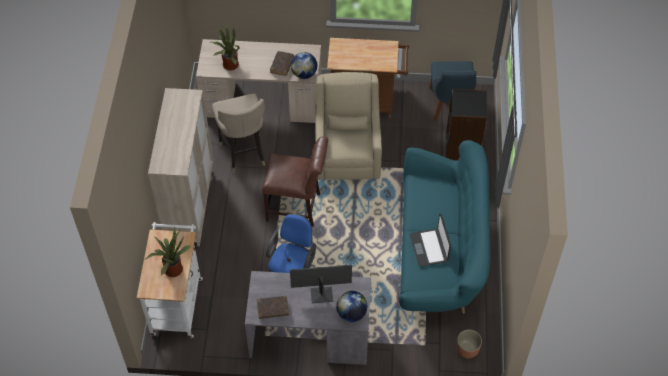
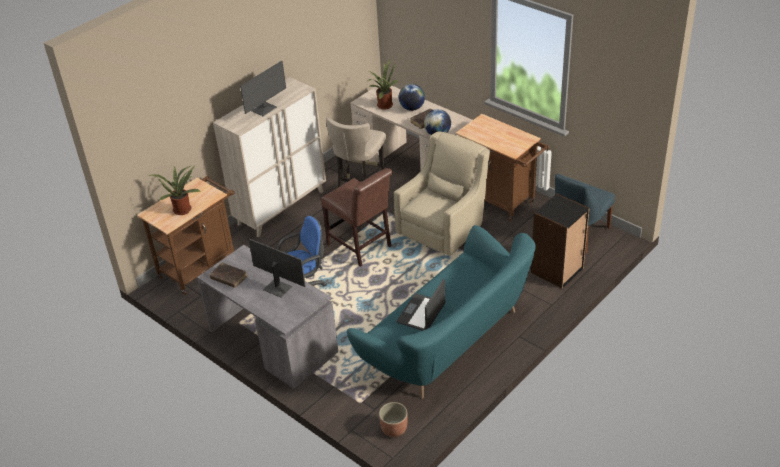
camera: 40 degrees right, 15 degrees down
(177, 302) = (201, 265): white cart -> brown cart
(180, 135) = (264, 109): none -> monitor
(351, 313) = (286, 314): globe -> globe (412, 108)

